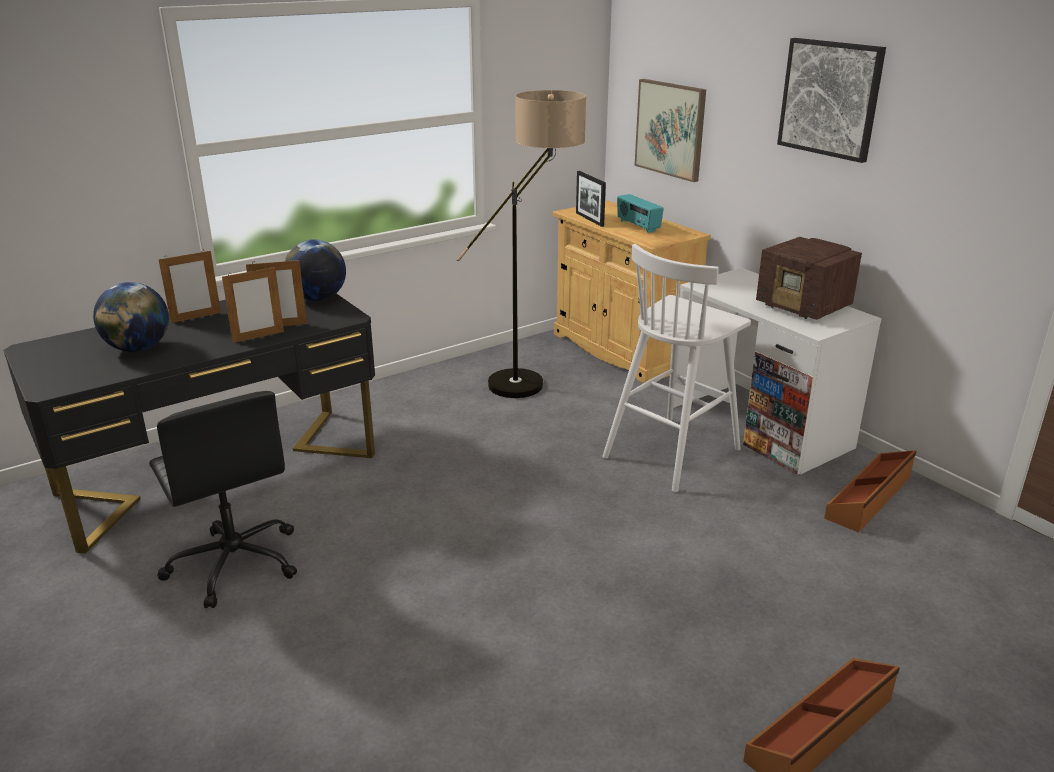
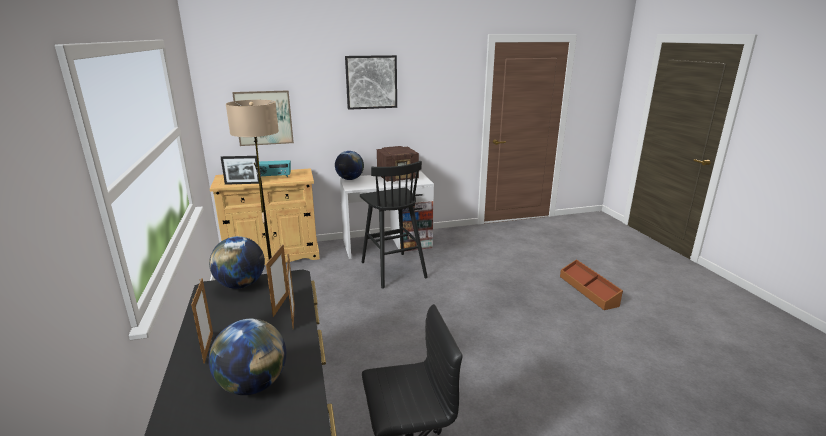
camera: 70 degrees left, 5 degrees down
(673, 452) = (392, 269): white stool -> black stool
(741, 276) = (350, 179): none -> globe
(870, 498) = (457, 240): brown storage box -> none

